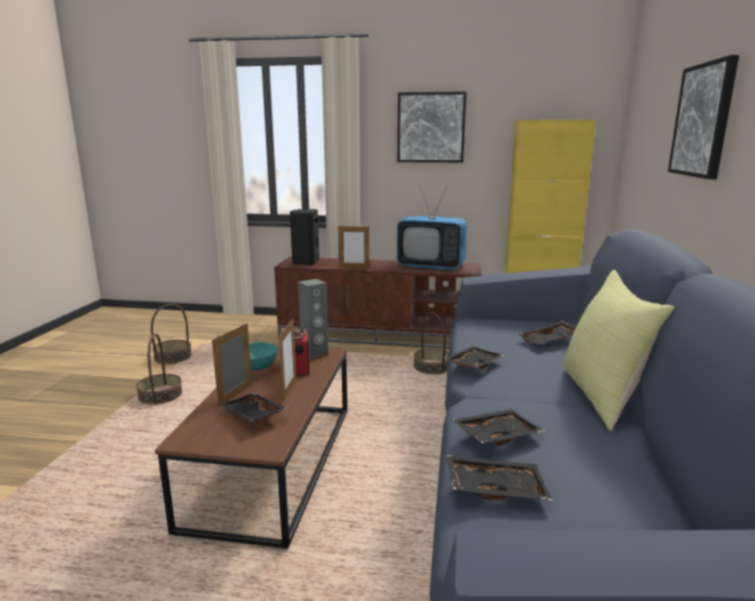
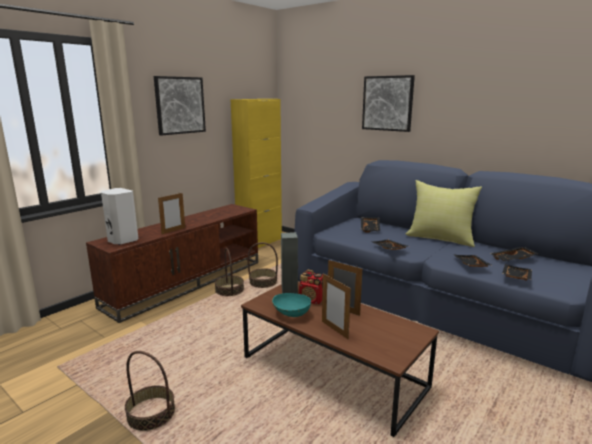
camera: 60 degrees left, 0 degrees up
(173, 357) = (62, 392): basket -> basket (229, 290)
(251, 415) = (372, 329): black tray -> black tray (513, 259)
(305, 262) = (122, 240): black speaker -> white speaker
(431, 266) = (215, 213): television -> none

